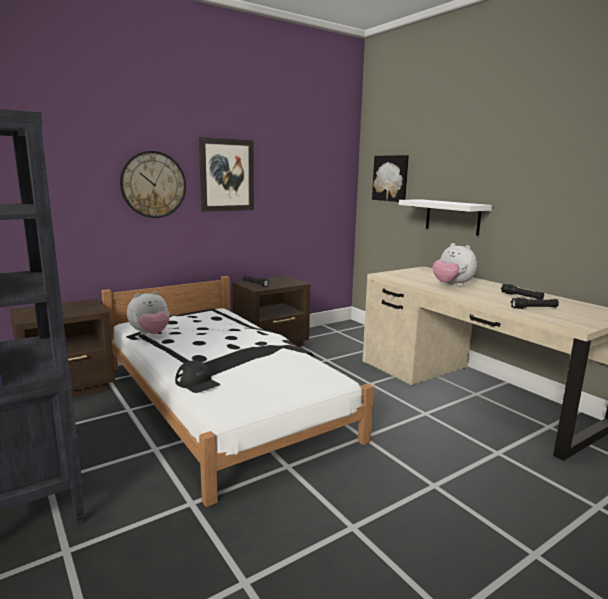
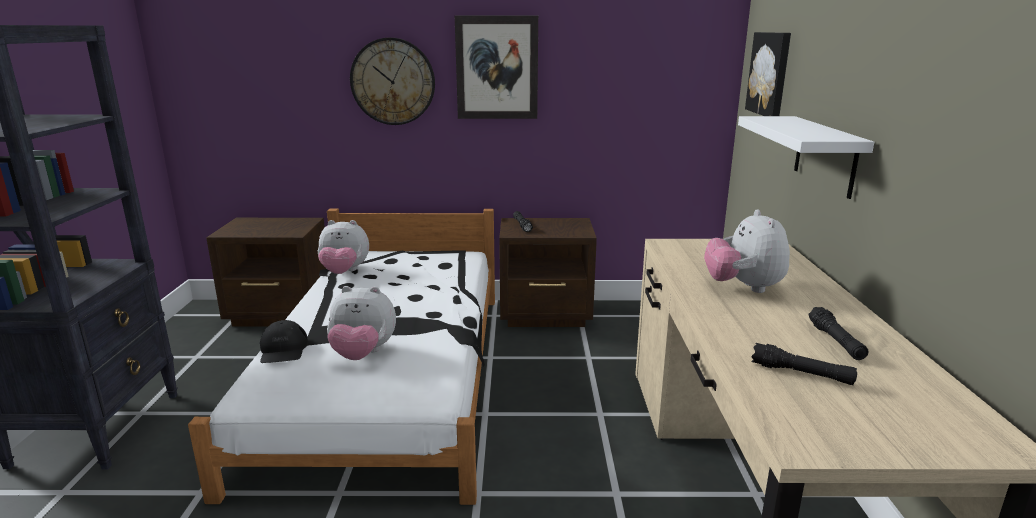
camera: 35 degrees right, 5 degrees up
(257, 371) = (363, 354): none -> plush toy

